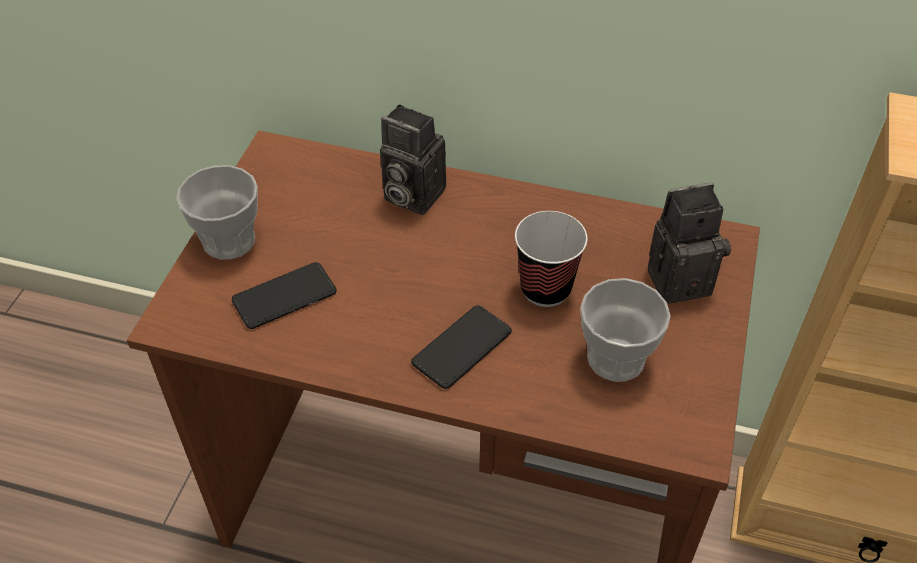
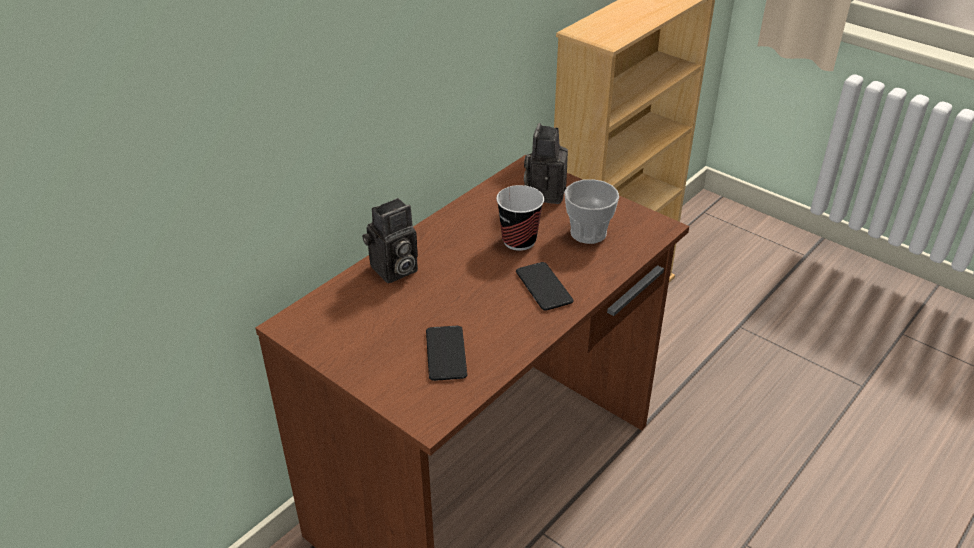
camera: 65 degrees left, 10 degrees down
(229, 240) = (368, 369): cup -> none

